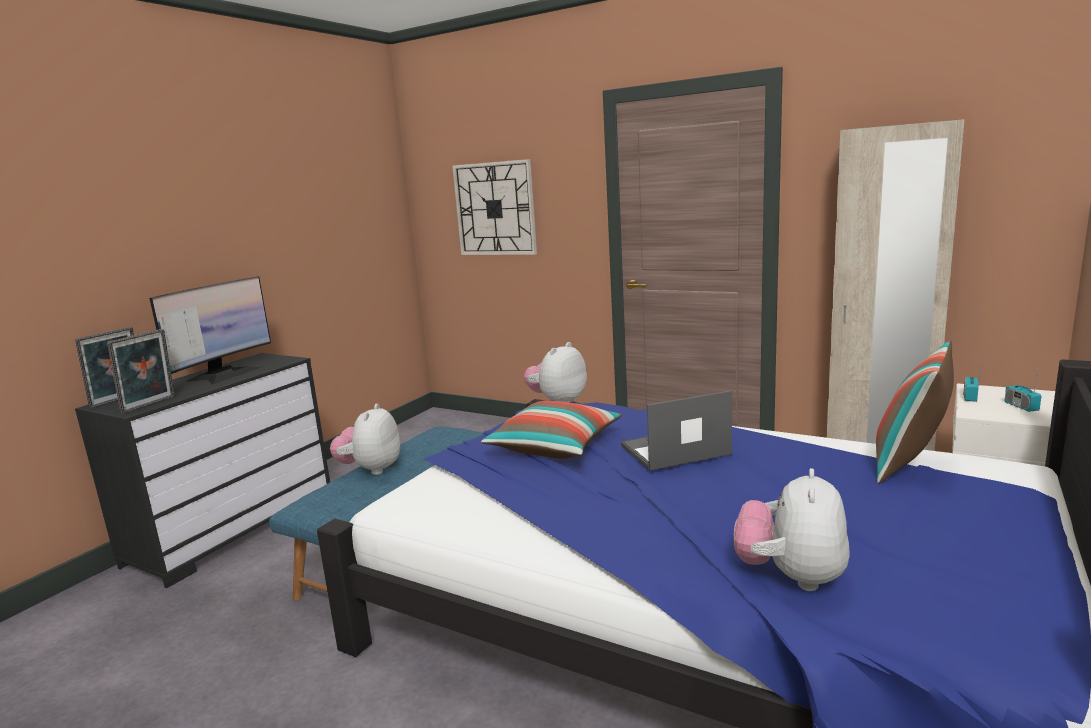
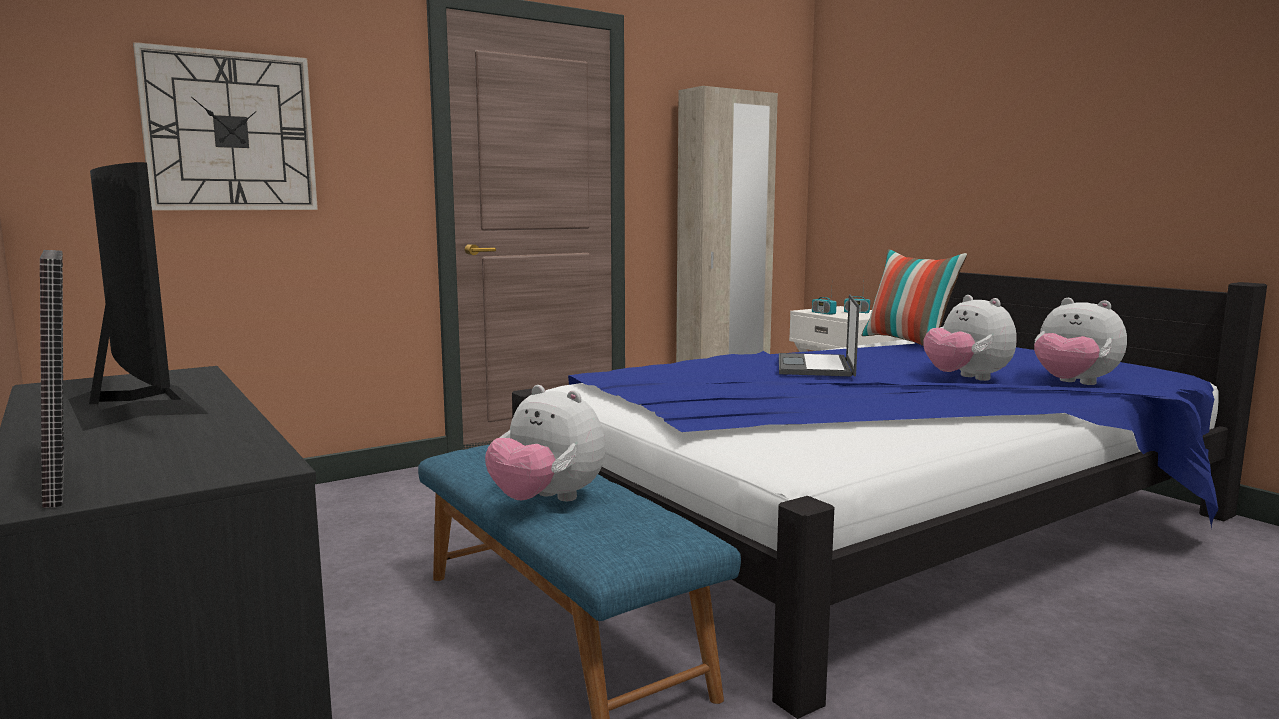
camera: 65 degrees left, 5 degrees down
(150, 405) = (245, 452): picture frame -> none
(555, 447) = (737, 390): pillow -> none
(557, 401) = (590, 374): plush toy -> plush toy (966, 378)

